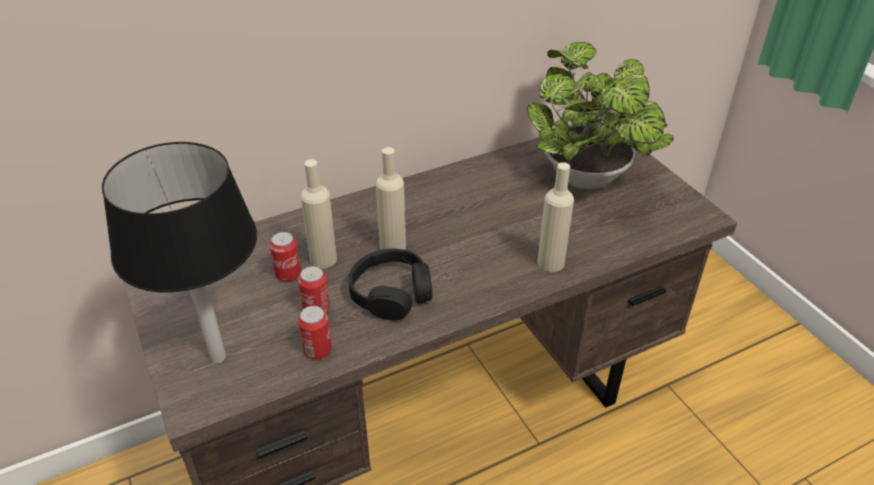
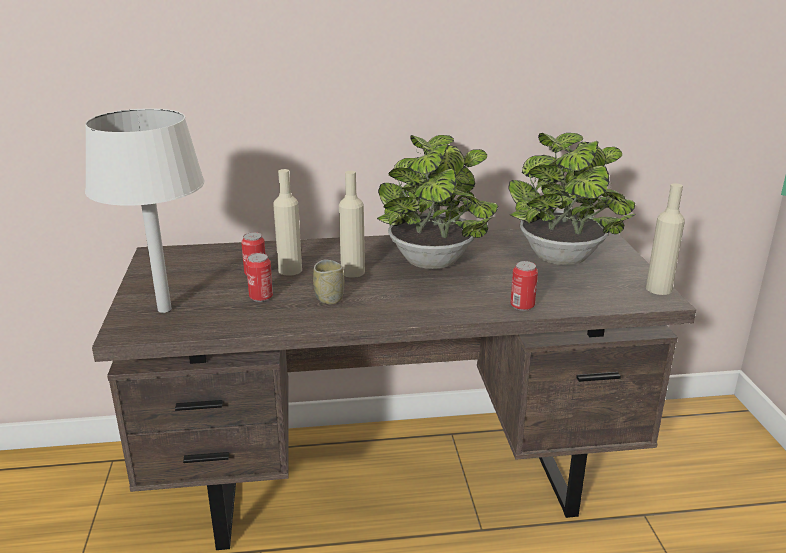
camera: 20 degrees right, 15 degrees down
(218, 358) = (164, 309): black table lamp -> white table lamp
(317, 350) = (242, 320): can -> can (522, 306)
(391, 293) = (329, 298): black headphones -> cup
(467, 215) = (432, 264): none -> potted plant
(550, 262) = (485, 304): beige bottle -> beige bottle (658, 289)

